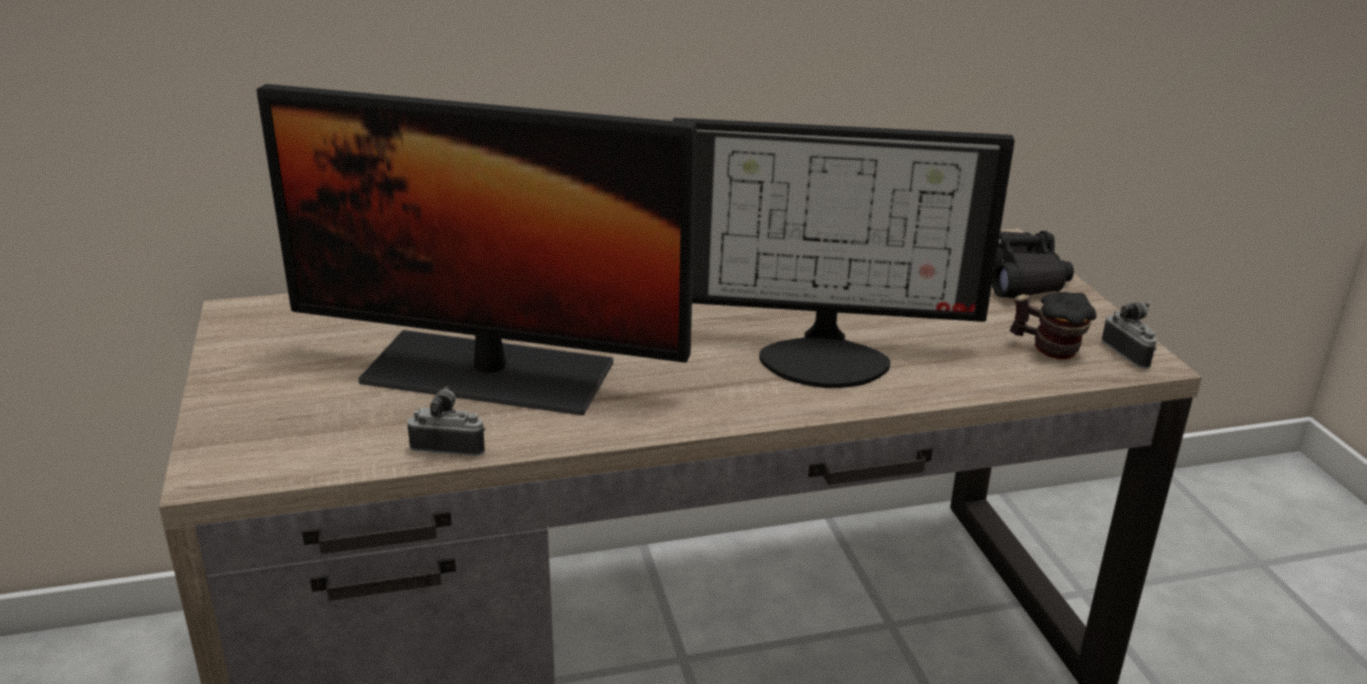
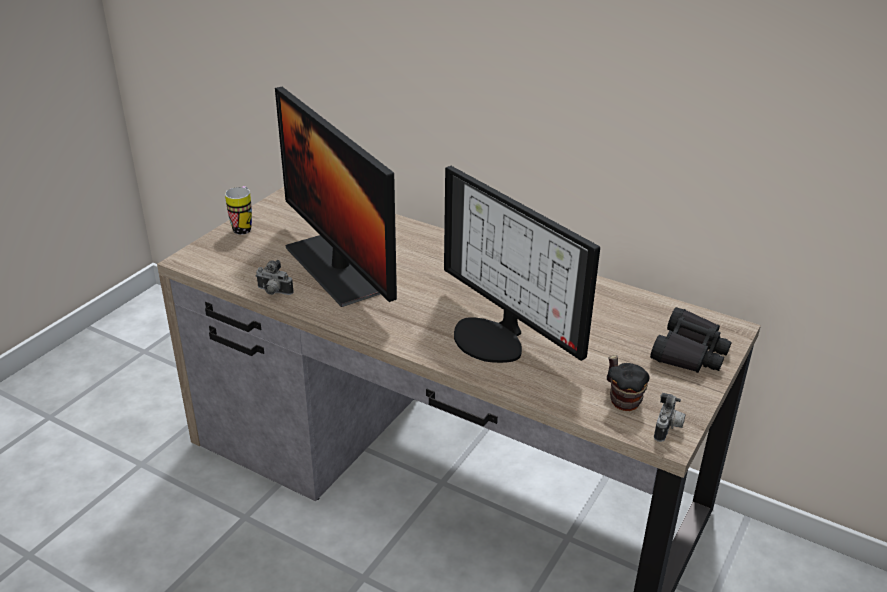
camera: 45 degrees right, 5 degrees up
(234, 387) = (244, 227): none -> mug
(450, 446) = (273, 292): camera -> camera turned 150 degrees clockwise

